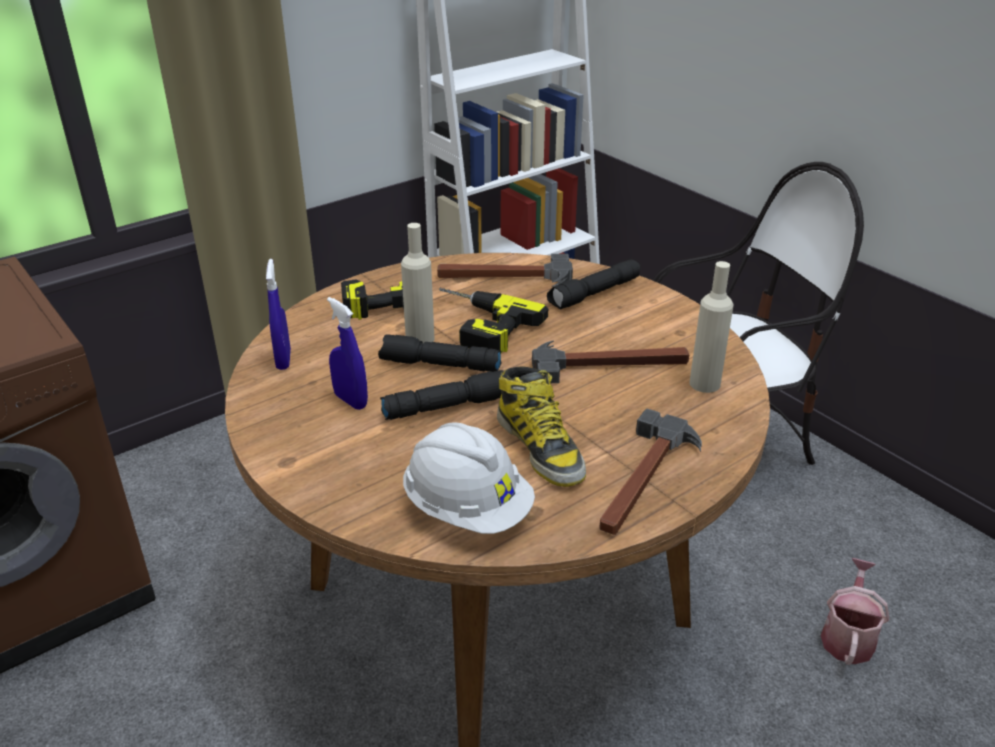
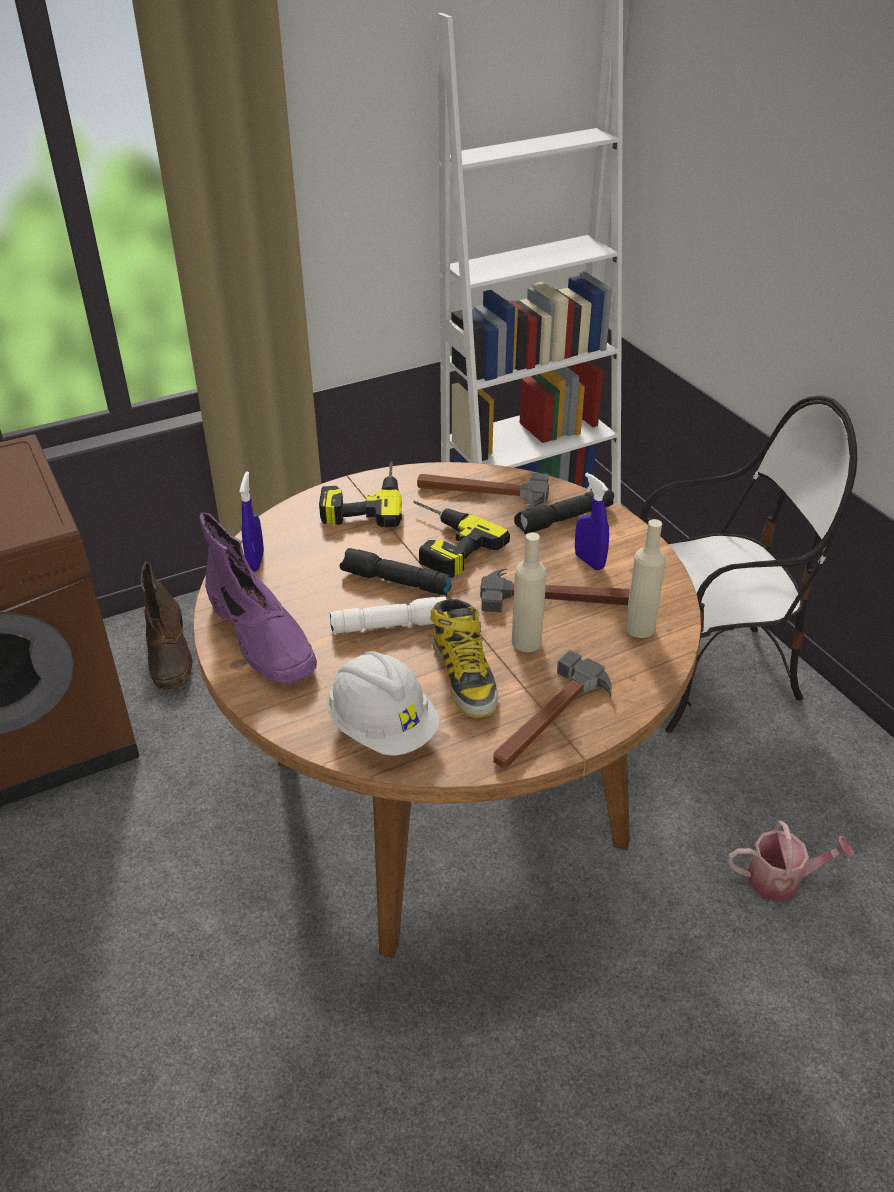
camera: 10 degrees right, 5 degrees up
(173, 490) = (169, 654): none -> brown boot
(309, 432) = (262, 637): none -> purple boot
(350, 401) = (306, 610): blue spray bottle -> blue spray bottle (589, 561)
(420, 339) = (384, 552): beige bottle -> beige bottle (526, 642)
(447, 406) = (391, 624): black flashlight -> white flashlight
(848, 636) = (781, 879): watering can -> watering can turned 60 degrees clockwise

